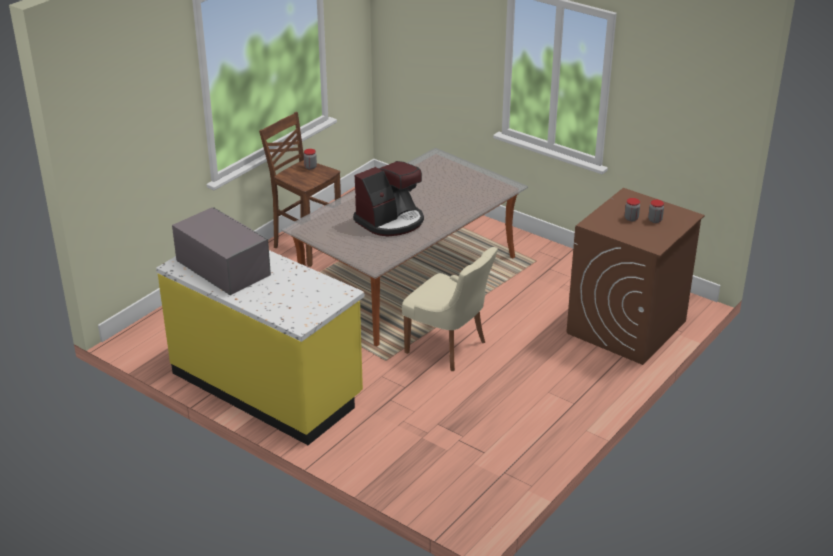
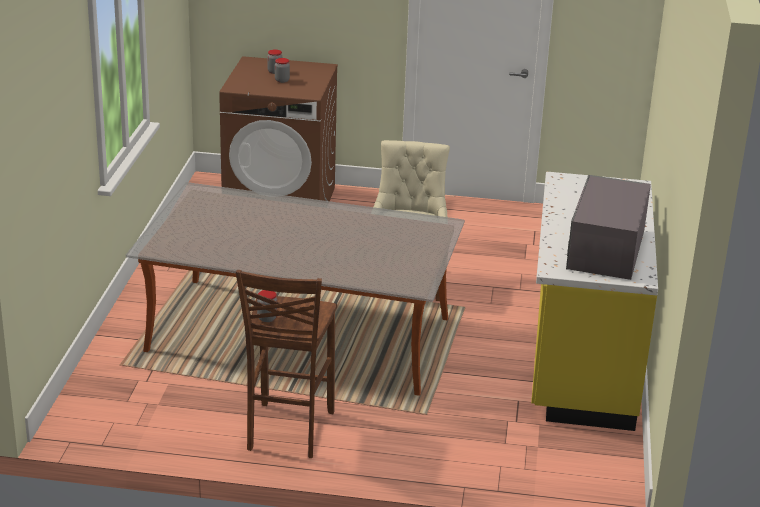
camera: 120 degrees left, 5 degrees down
(390, 221) = (345, 237): coffee machine -> none

